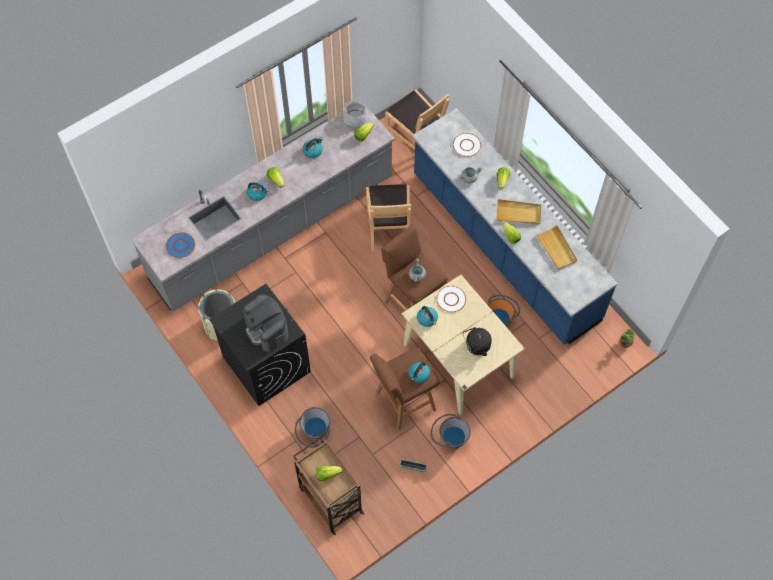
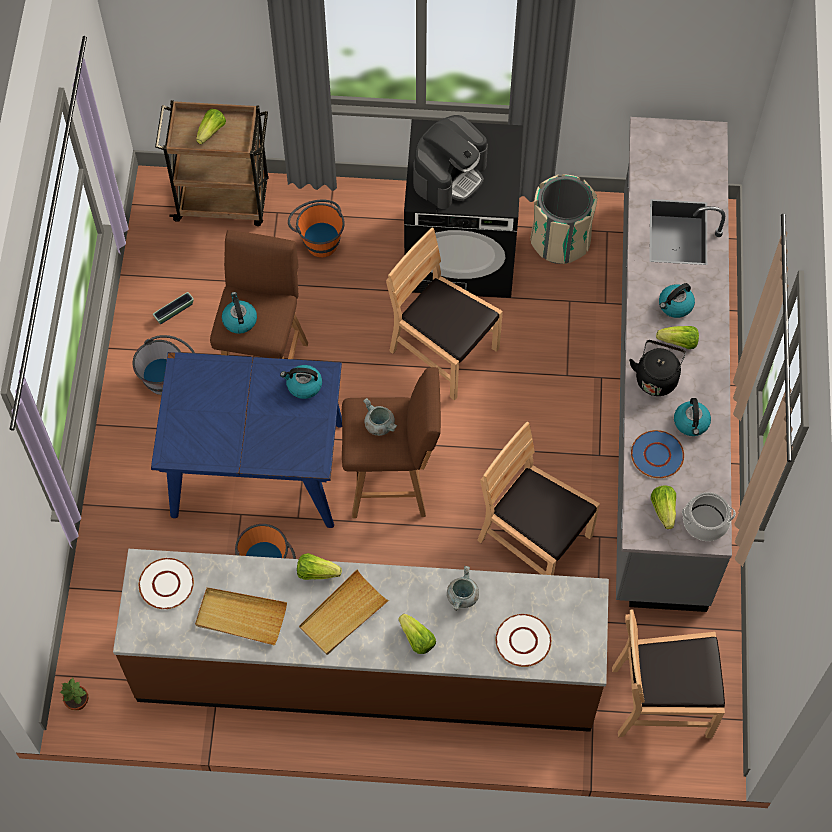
camera: 130 degrees right, 0 degrees up
(180, 246) = (666, 167): blue plate -> blue plate (656, 455)
(267, 329) = (449, 175): coffee machine -> coffee machine turned 120 degrees clockwise
(314, 434) = (318, 239): grey bucket -> orange bucket
(328, 330) = (443, 351): none -> brown chair
(451, 299) = (304, 436): white plate -> white plate (166, 584)
(459, 361) = (256, 469): beige dining table -> blue dining table
(476, 346) = (209, 412): black kettle -> black kettle (656, 377)
(504, 248) = (367, 668): blue counter -> brown counter

